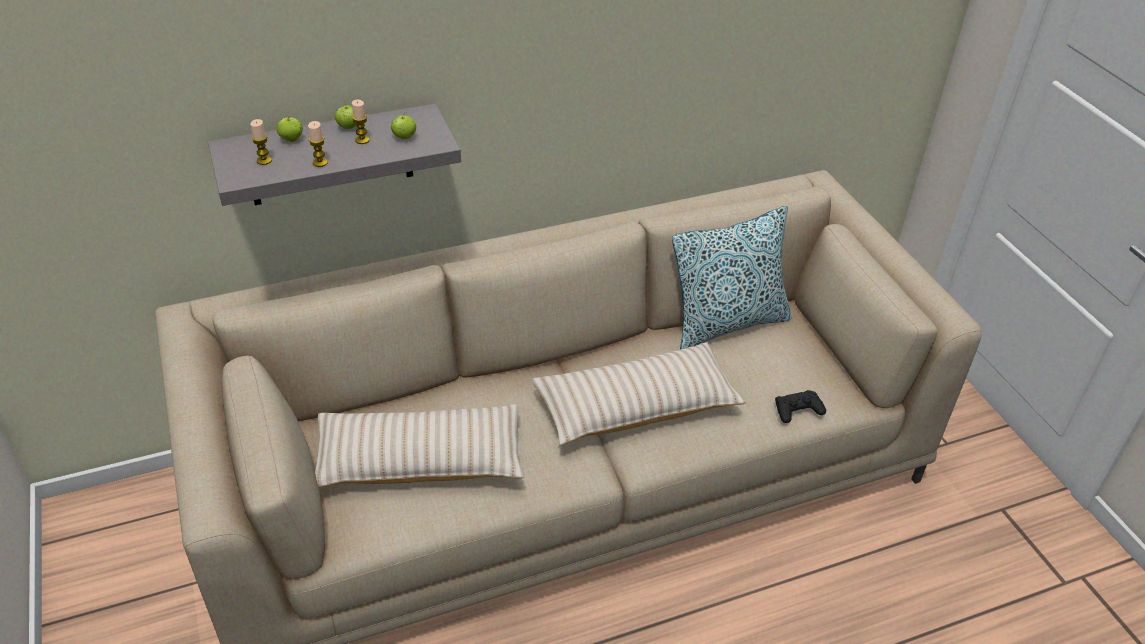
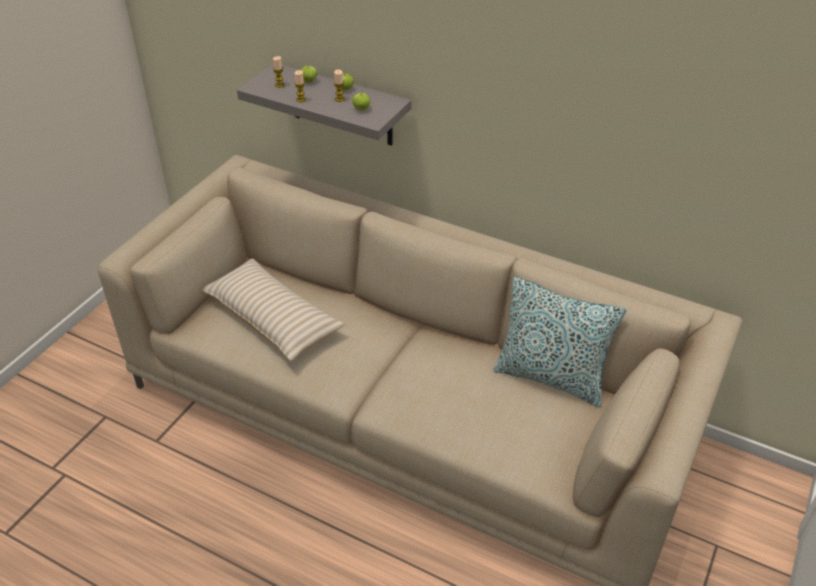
camera: 50 degrees right, 0 degrees up
(636, 407) = (417, 379): beige pillow -> none
(798, 410) = (511, 459): black game controller -> none

